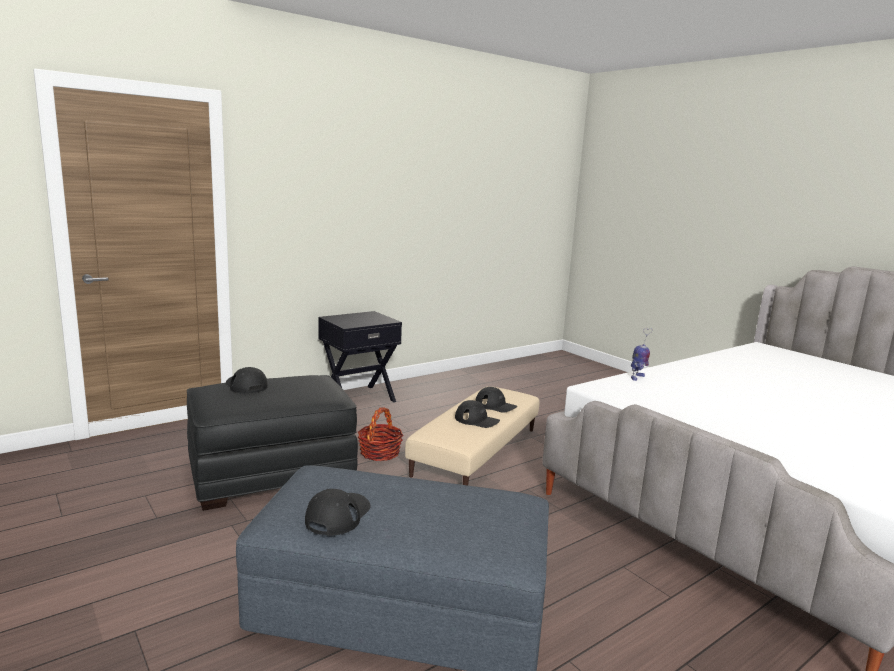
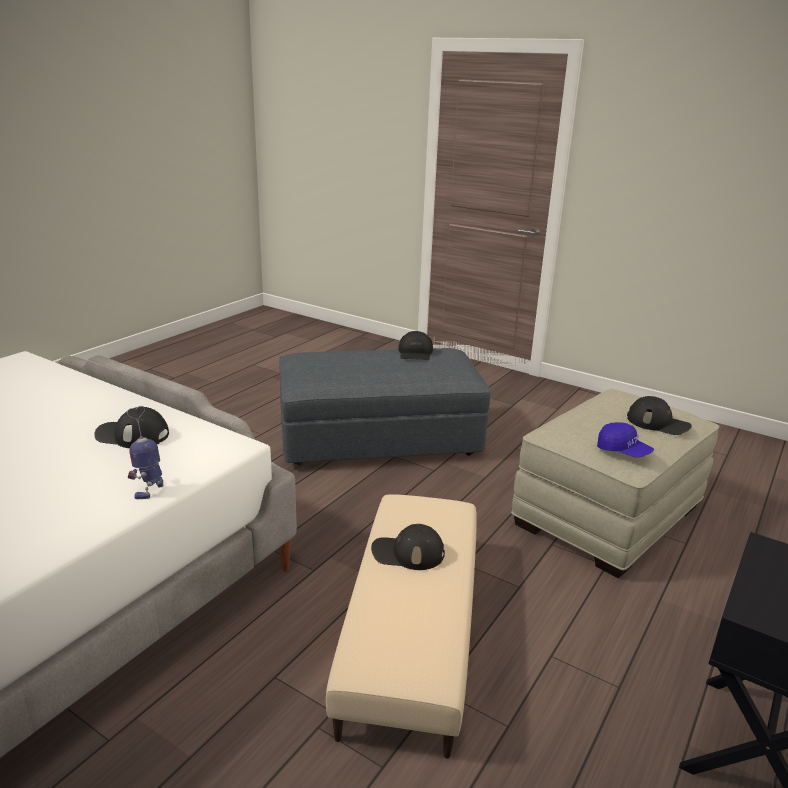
camera: 160 degrees right, 10 degrees up
(271, 474) = (607, 515): black ottoman -> beige ottoman
(310, 378) = (623, 451): none -> blue cap
(379, 452) = (539, 584): basket -> none
(495, 405) = (398, 605): black cap -> black cap (132, 435)

